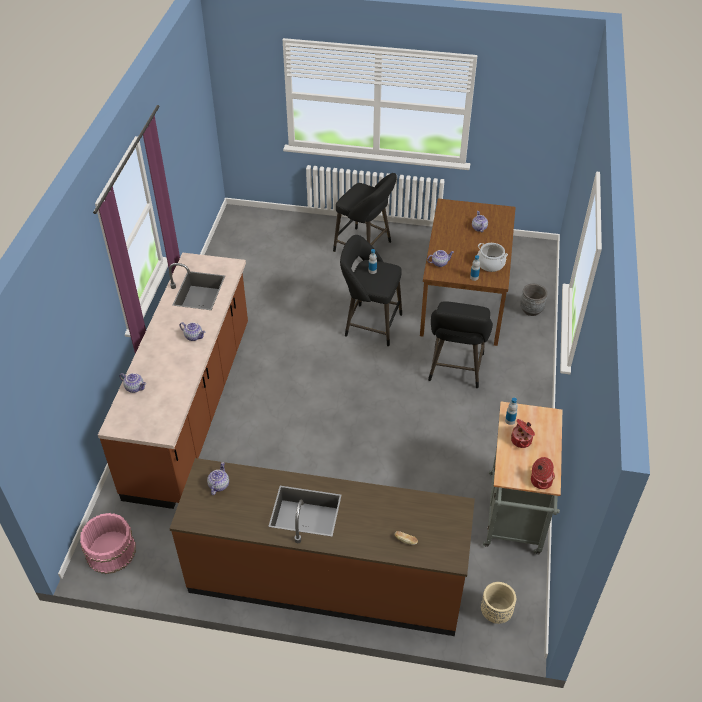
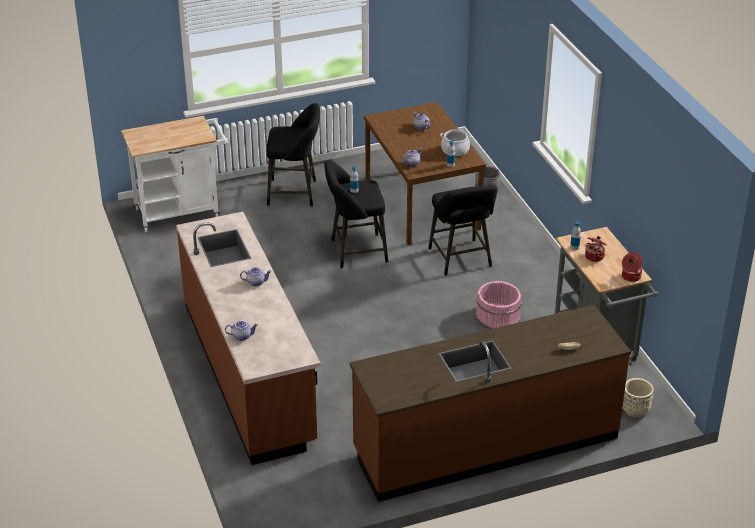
camera: 30 degrees left, 10 degrees down
(110, 551) = (278, 503): pink bucket -> pink bucket (497, 316)
(218, 485) = (388, 371): teapot -> none
(263, 232) = (182, 211): none -> white cart

